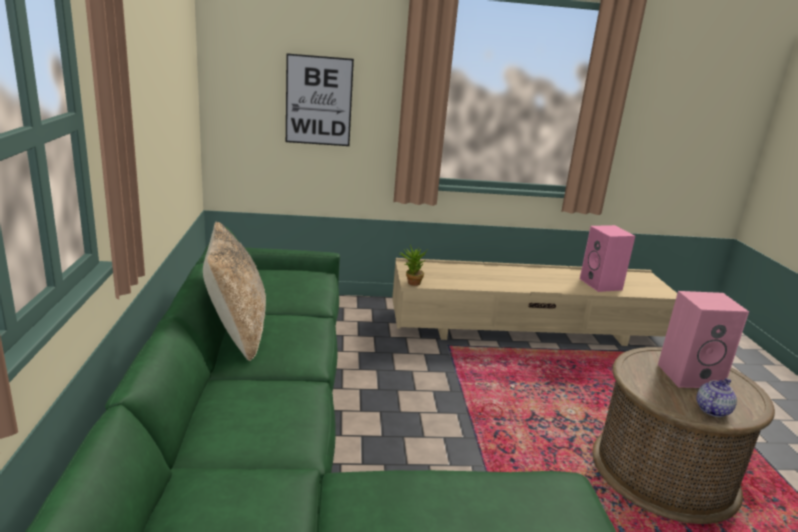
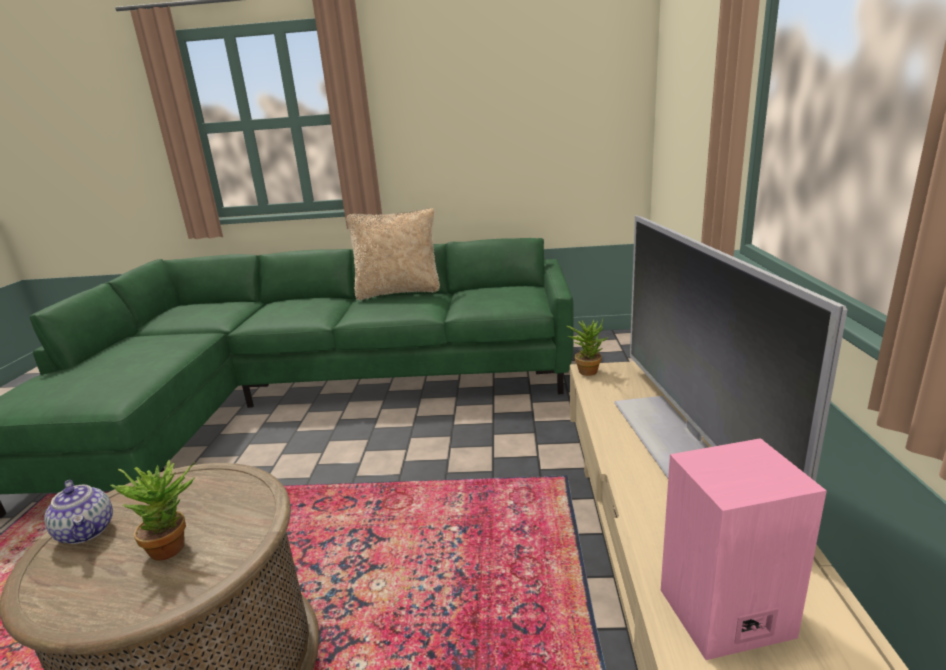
camera: 100 degrees right, 0 degrees up
(319, 101) = (693, 113): picture -> none
(496, 274) = (677, 443): none -> television
(690, 375) = (175, 545): pink speaker -> potted plant

